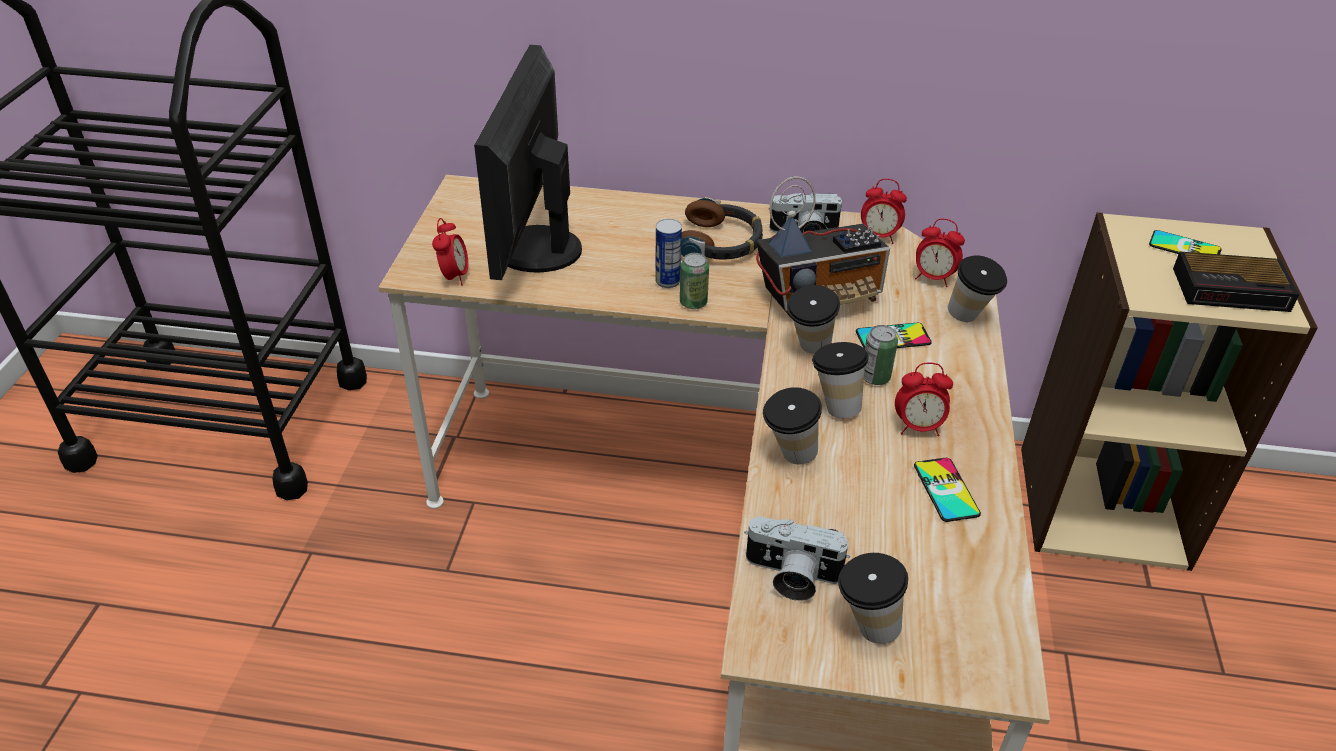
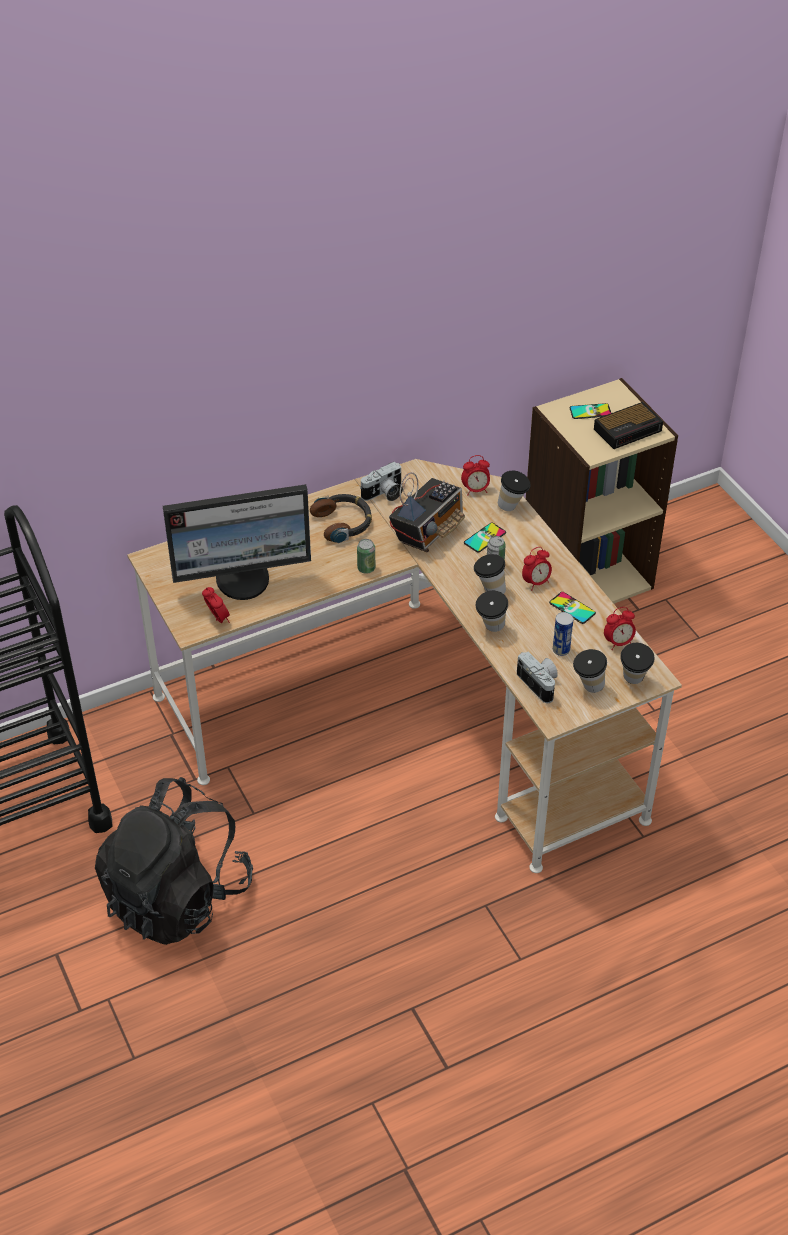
camera: 35 degrees left, 5 degrees up
(273, 617) = (177, 896): none -> black backpack
(534, 250) = (243, 580): monitor -> monitor turned 75 degrees counterclockwise
(667, 281) = (339, 562): can -> can (561, 650)
(790, 576) = (540, 684): camera -> camera turned 105 degrees counterclockwise
(808, 350) = (450, 566): cup -> cup (633, 682)
(879, 237) = (425, 476): alarm clock -> alarm clock (618, 643)

